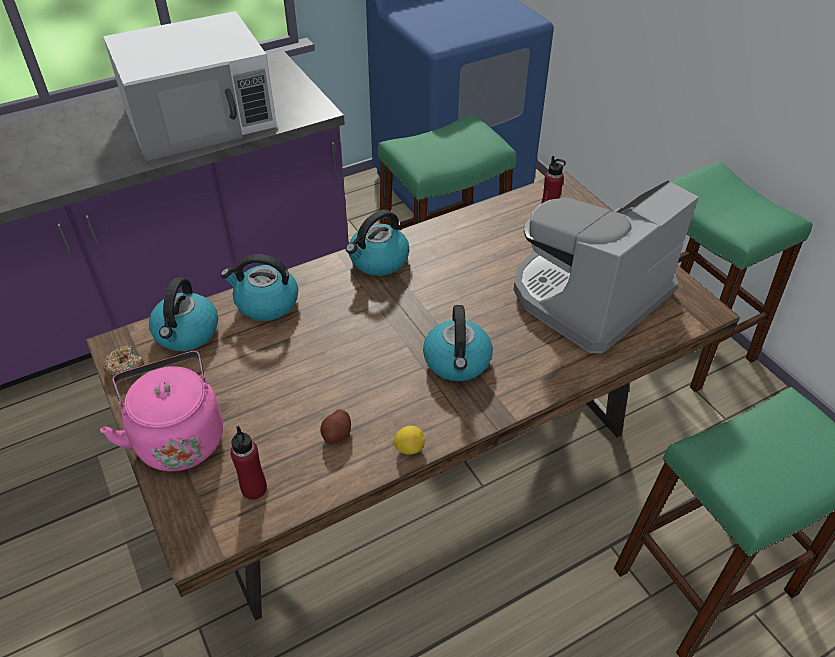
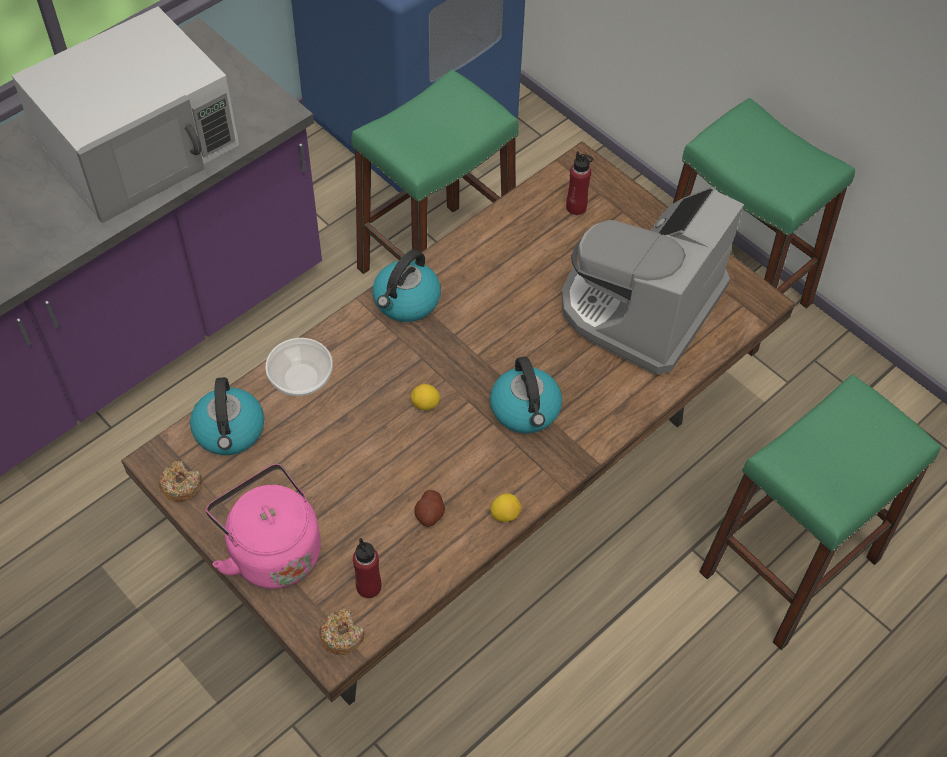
camera: 15 degrees left, 10 degrees up
(210, 529) = (342, 635): none -> donut
(266, 303) = (302, 378): kettle -> bowl
(366, 341) = (425, 404): none -> lemon

